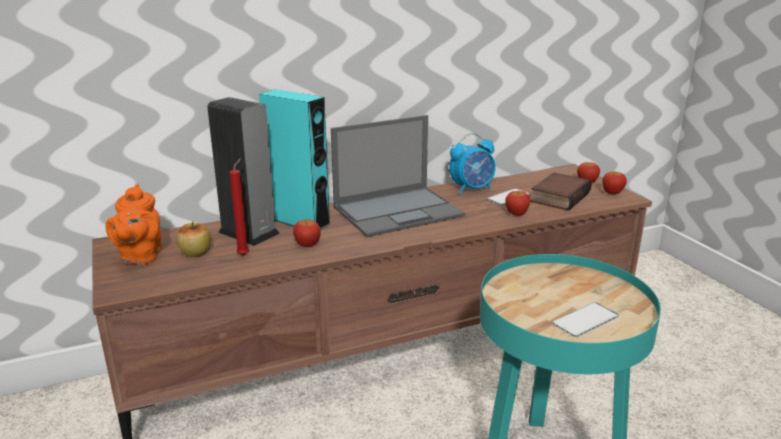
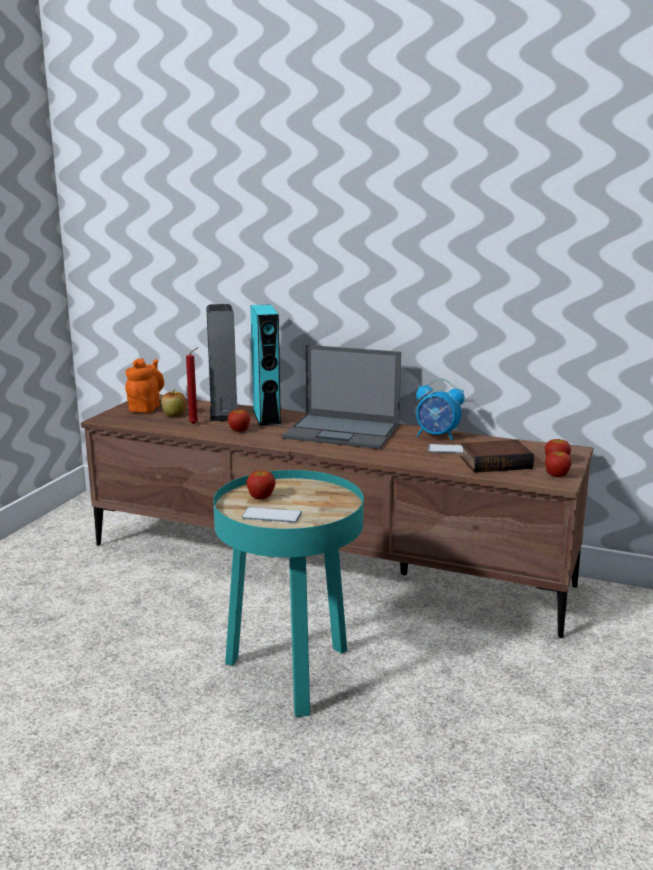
camera: 45 degrees right, 5 degrees down
(140, 257) = (146, 408): orange teapot -> orange teapot turned 150 degrees clockwise
(516, 213) = (424, 460): apple -> apple (261, 497)

